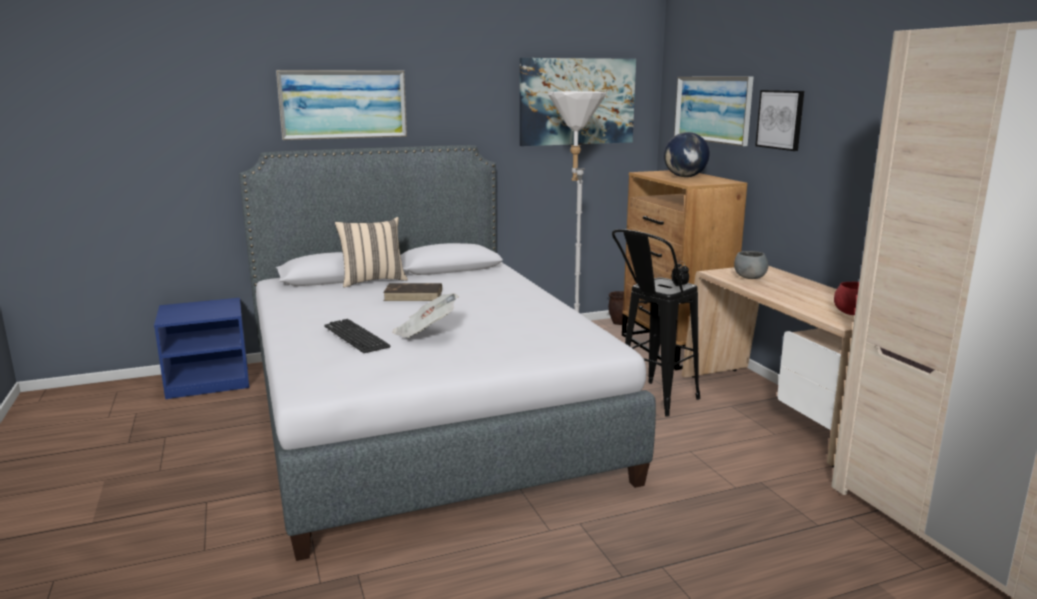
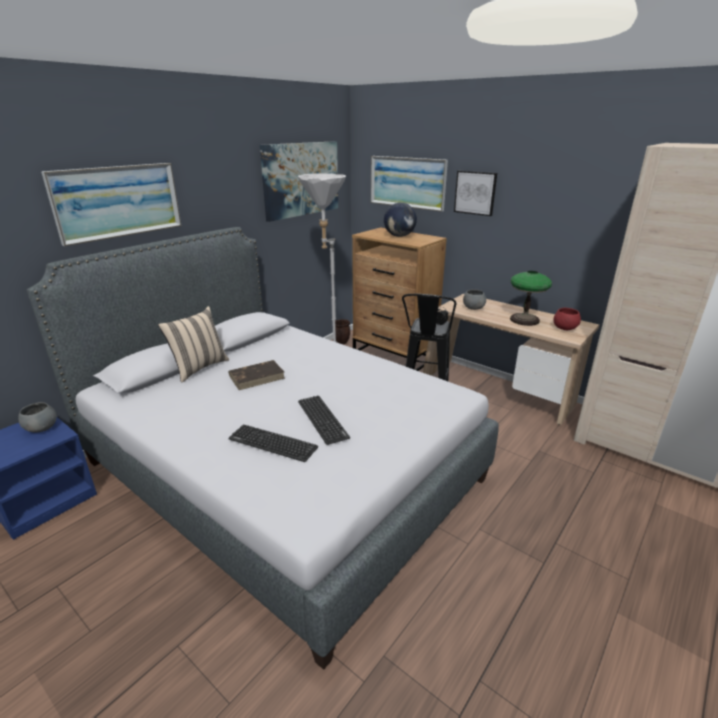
camera: 30 degrees left, 10 degrees up
(221, 307) = (42, 428): none -> grey bowl
(425, 332) = (322, 419): newspaper -> keyboard
(805, 297) = (524, 320): none -> table lamp

